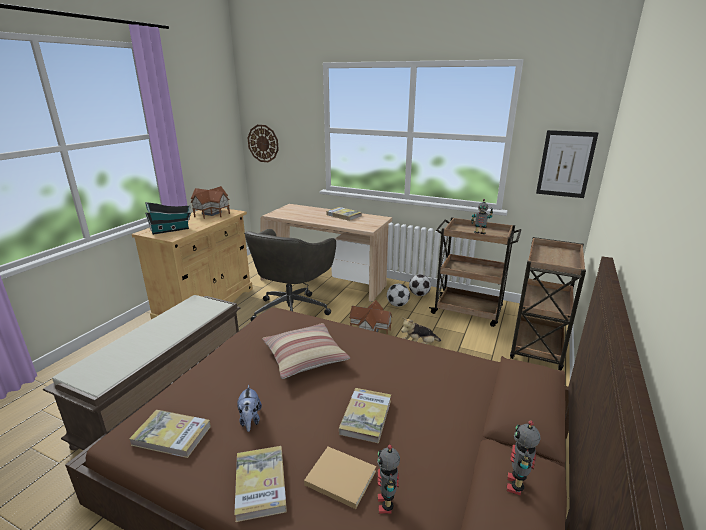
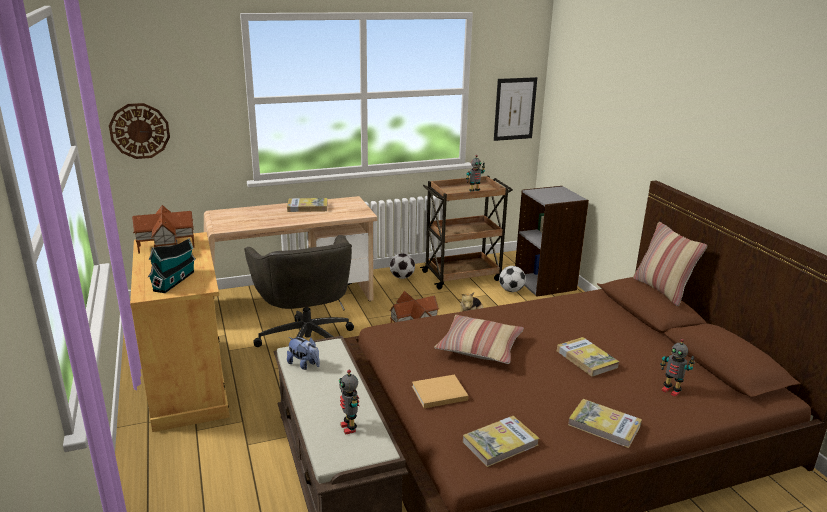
camera: 45 degrees left, 0 degrees up
(250, 420) = (527, 403): plush toy -> plush toy (304, 365)
(339, 477) = (631, 395): beige book -> beige book (438, 393)
(397, 305) = (398, 294): football -> football (511, 290)
(516, 485) = (721, 336): toy robot -> toy robot (349, 427)
(537, 347) = (545, 283): brown cart -> grey bookcase
(543, 394) = (662, 290): none -> pillow

